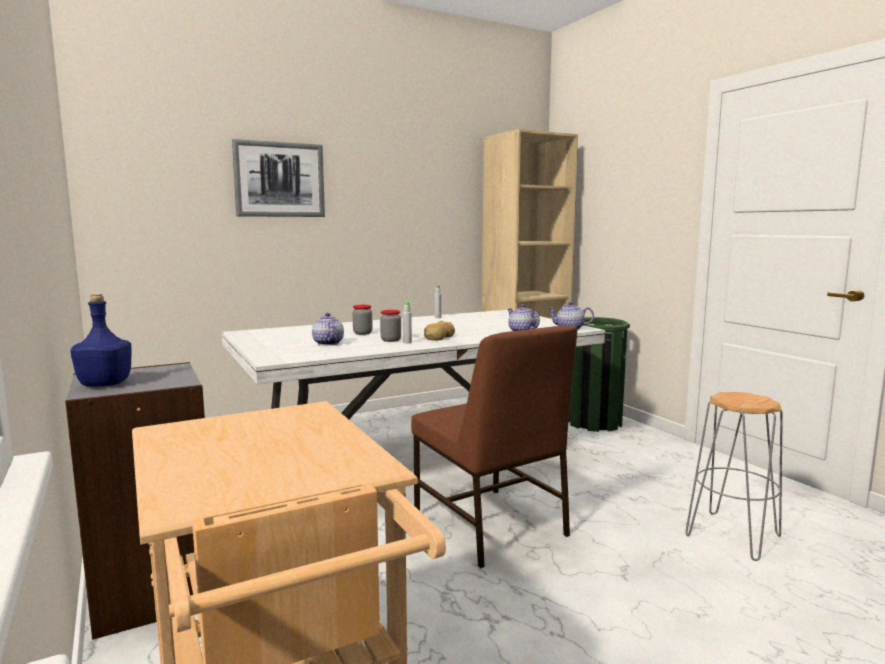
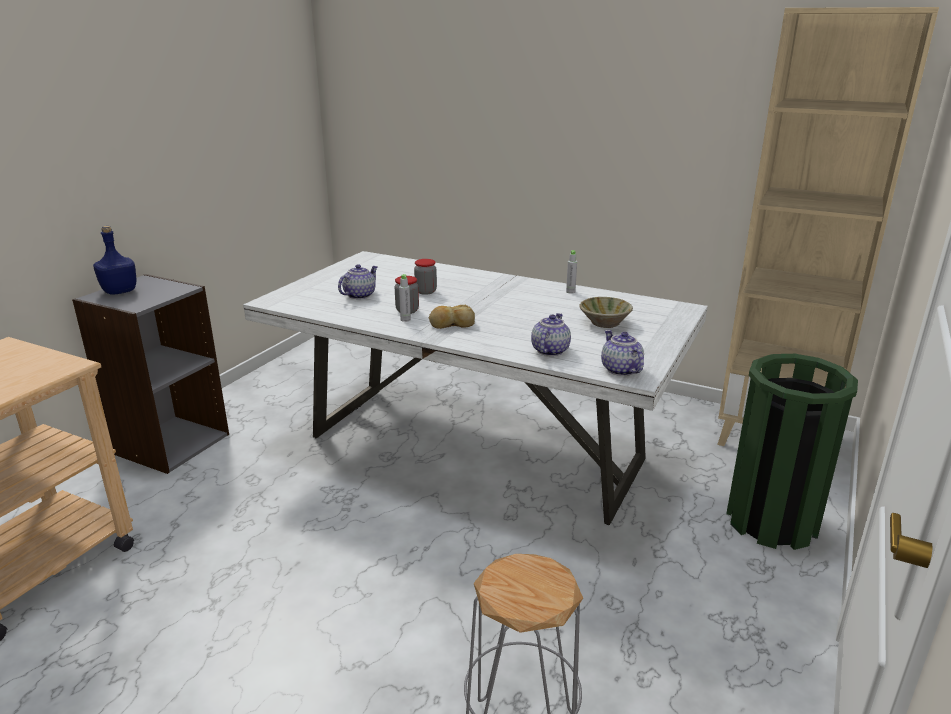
camera: 55 degrees right, 15 degrees up
(279, 179) = (486, 83): picture -> none
(490, 526) = (377, 544): brown chair -> none
(499, 321) = (604, 322): none -> beige bowl

